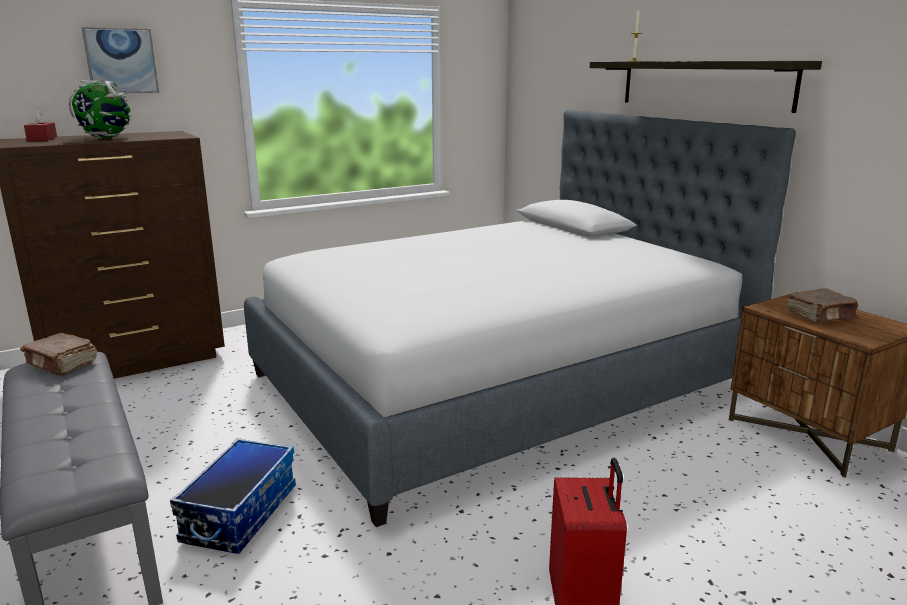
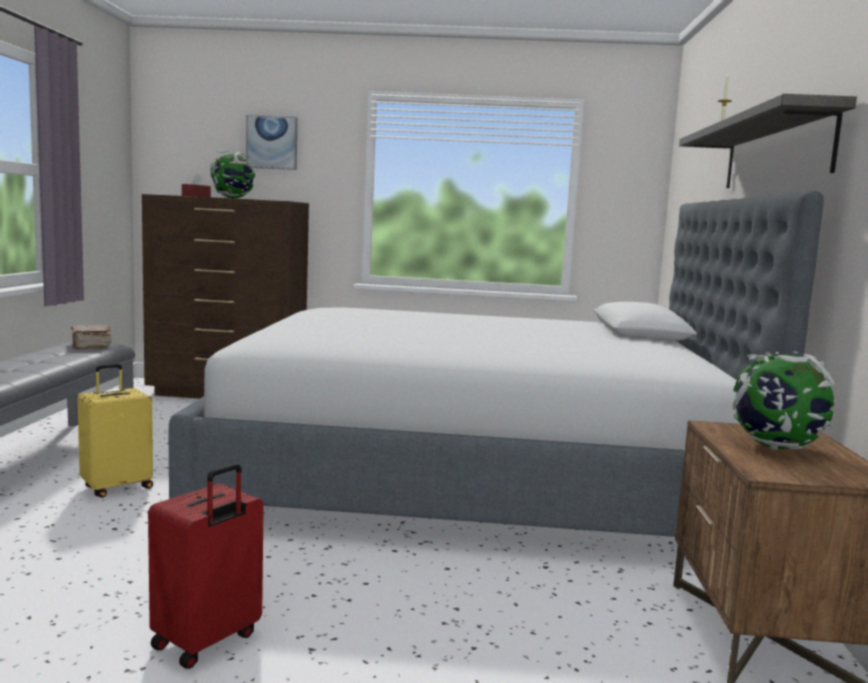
camera: 35 degrees right, 10 degrees down
(239, 513) = (117, 487): storage box -> yellow suitcase
(821, 316) = (775, 447): brown book -> globe

